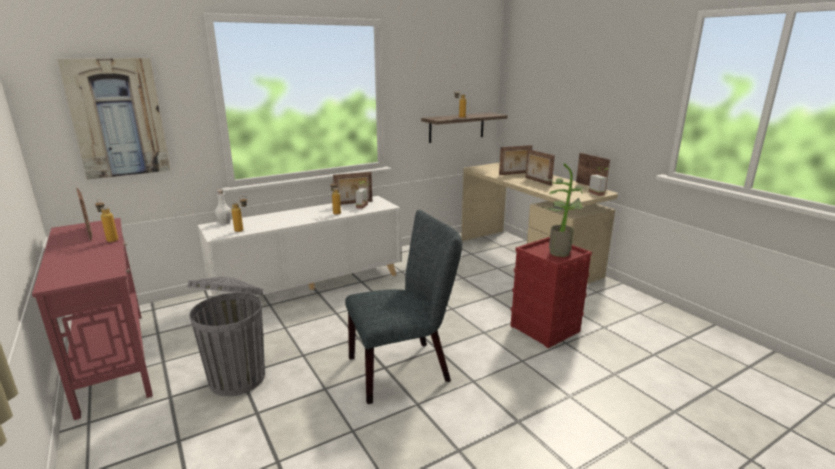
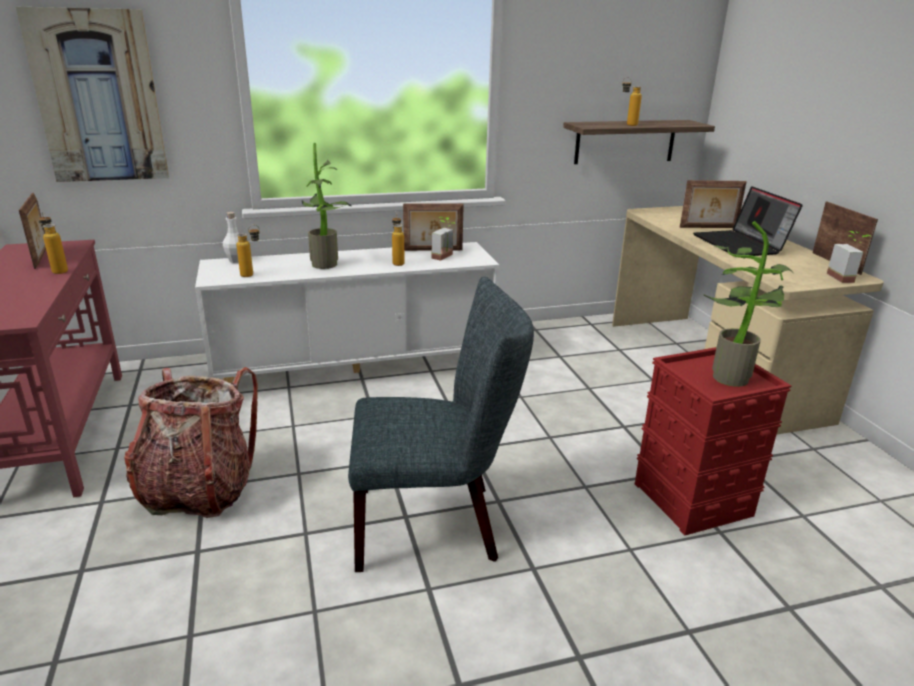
camera: 15 degrees right, 5 degrees up
(238, 377) = (198, 490): grey trash can -> backpack
(291, 218) = (328, 265): none -> potted plant
(537, 181) = (741, 245): picture frame -> laptop

